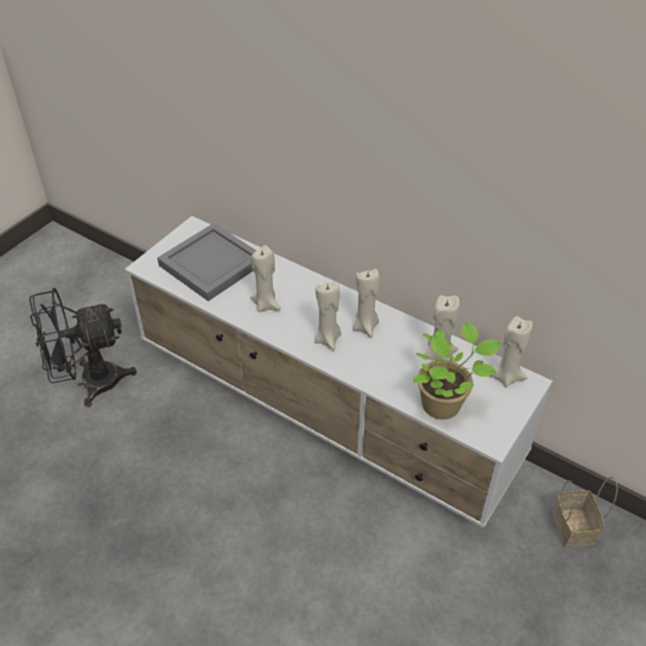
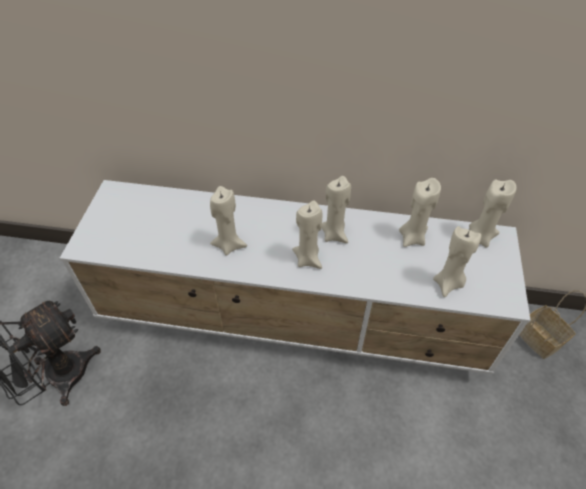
camera: 25 degrees left, 5 degrees up
(211, 265) = (151, 224): grey tray -> none
(444, 404) = (448, 284): potted plant -> beige candle

